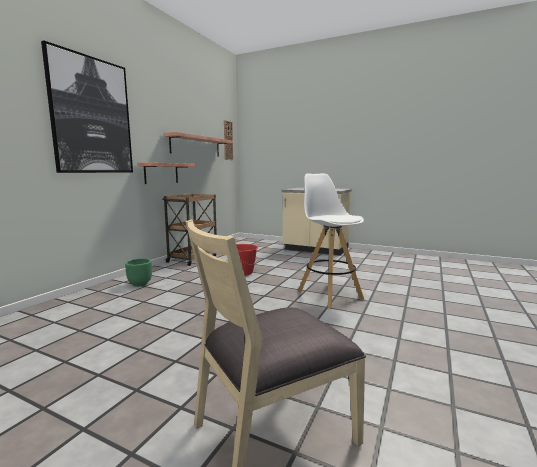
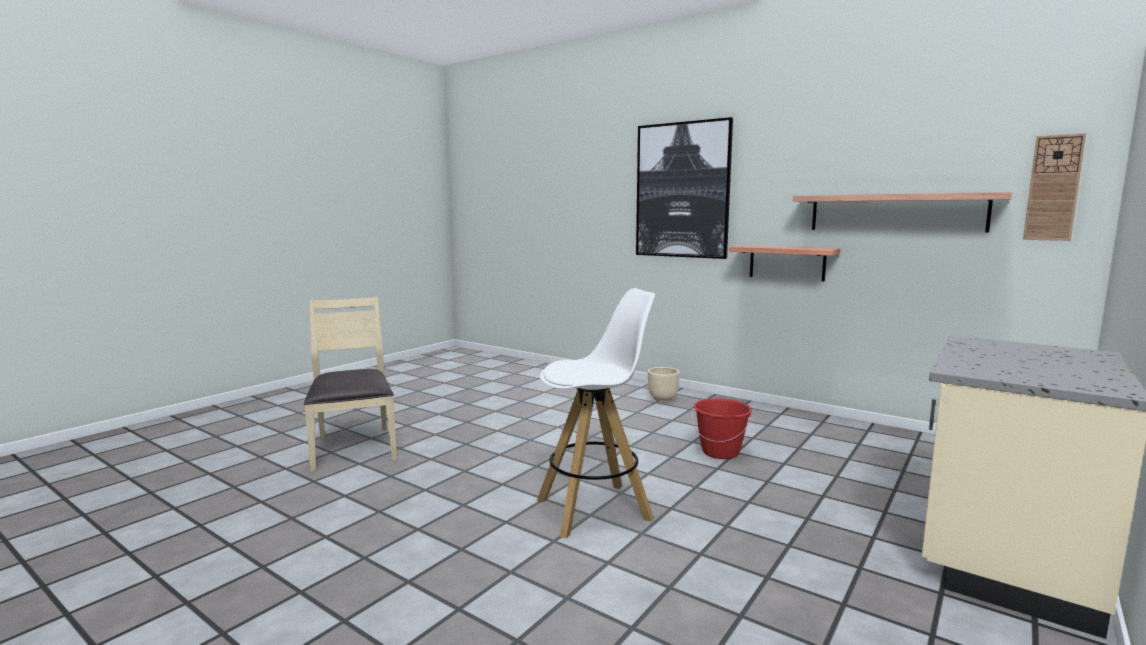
camera: 100 degrees right, 0 degrees up
(139, 284) = (662, 399): green planter -> beige planter
(193, 258) = (803, 420): brown cart -> none

